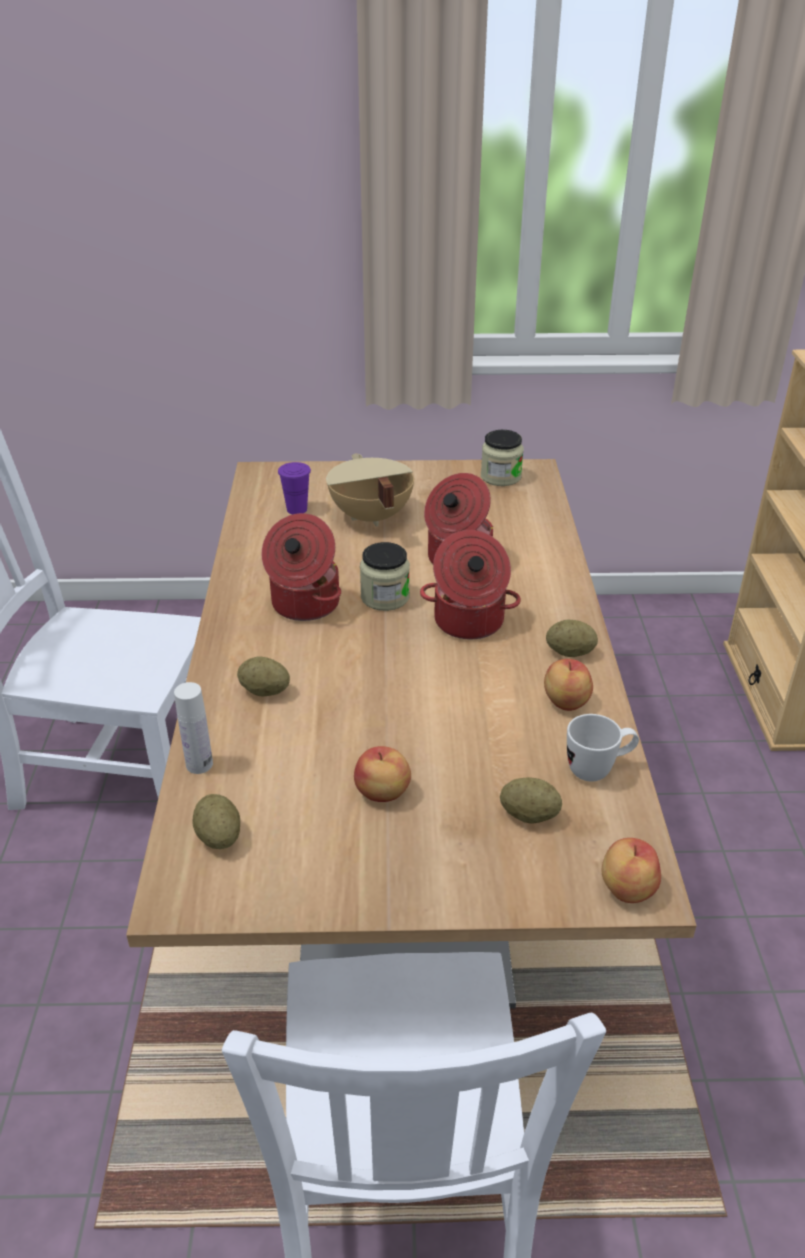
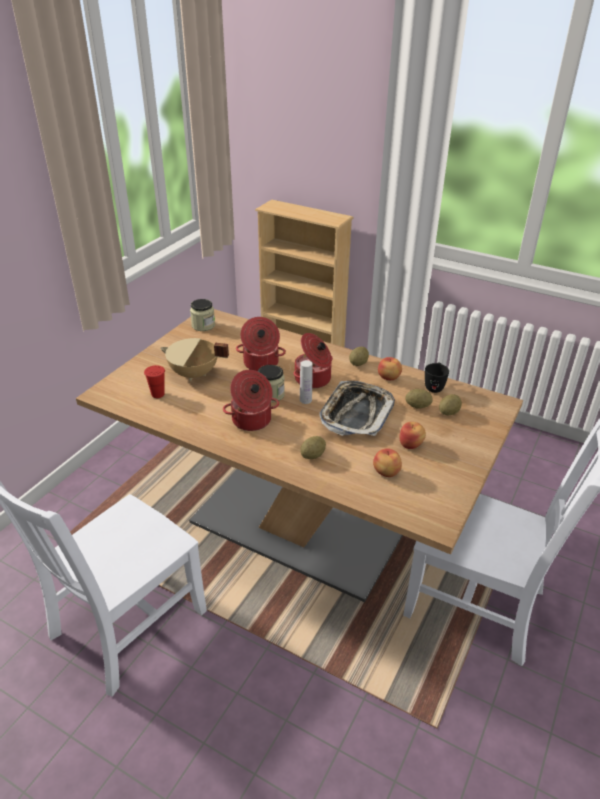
camera: 60 degrees left, 0 degrees up
(199, 764) = (352, 493): white bottle -> white bottle (305, 400)
(219, 837) = (407, 500): potato -> potato (417, 406)
(297, 509) = (158, 394): purple cup -> red cup
(416, 699) = (356, 413): none -> tray
(598, 769) = (434, 386): white mug -> black mug
(626, 888) = (499, 406): apple -> apple (386, 472)

